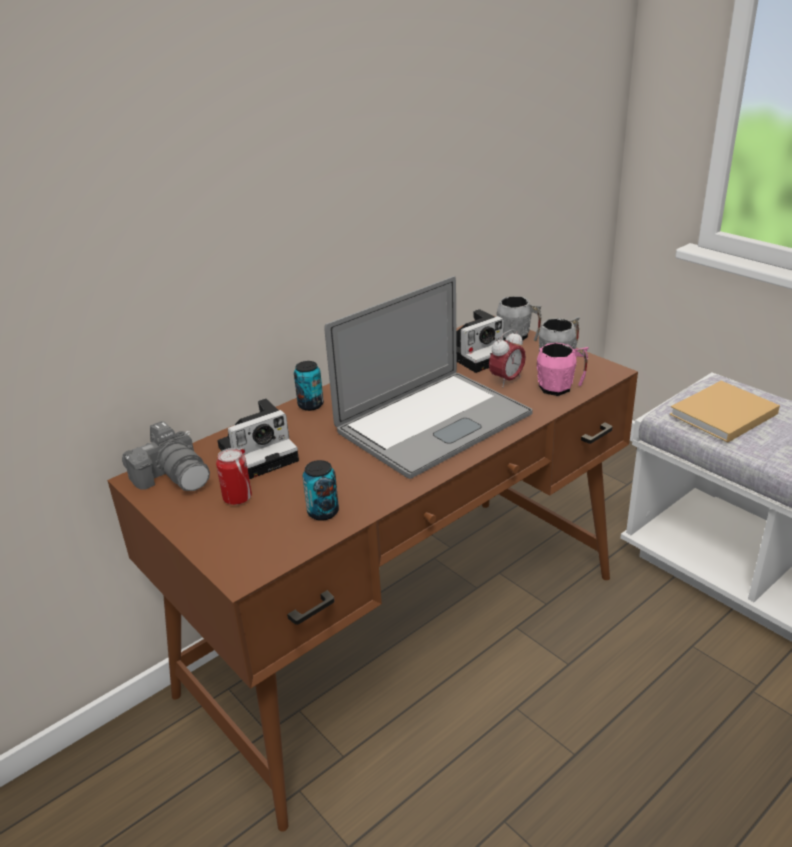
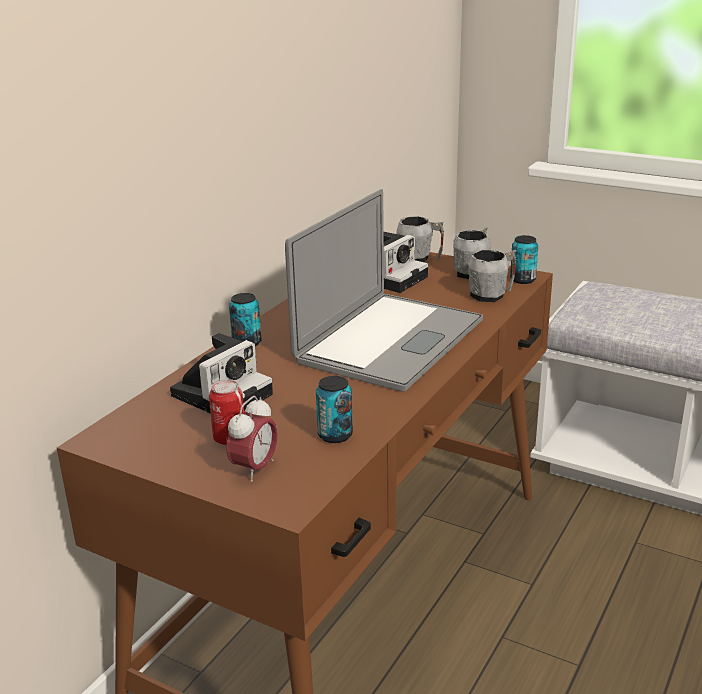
camera: 20 degrees left, 5 degrees down
(173, 476) = (137, 430): camera -> none
(506, 380) = (436, 295): alarm clock -> alarm clock (254, 469)
(560, 387) = (492, 295): pink mug -> grey mug
(602, 375) = (522, 280): none -> can
(721, 415) = (619, 312): beige book -> none

